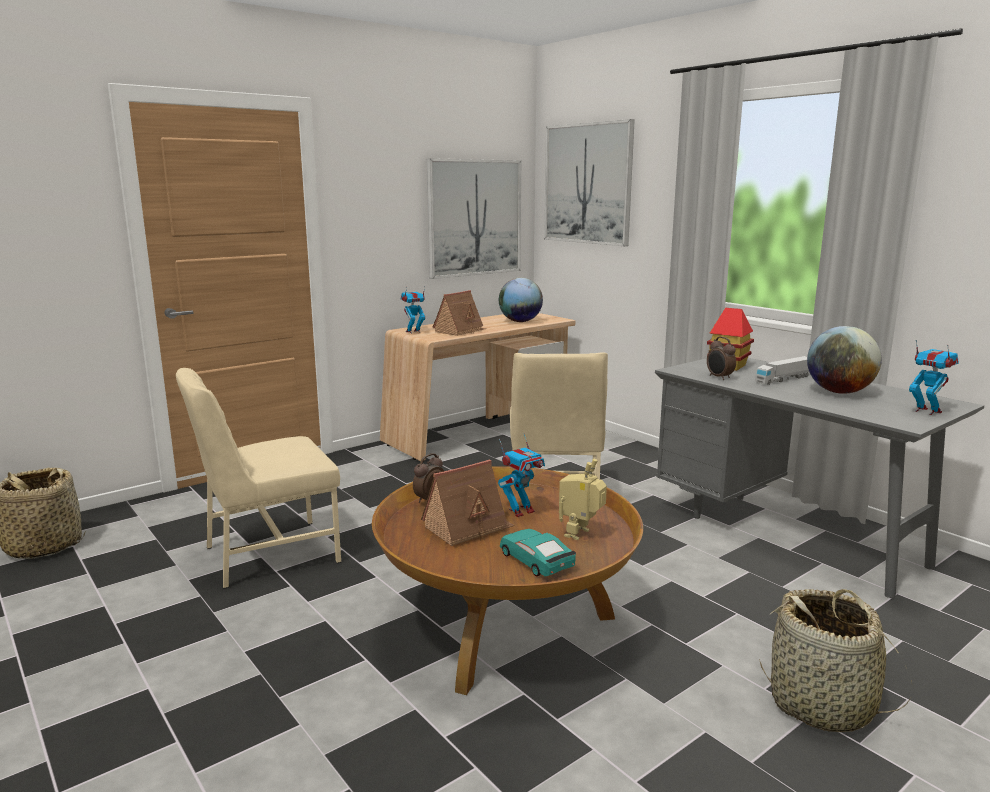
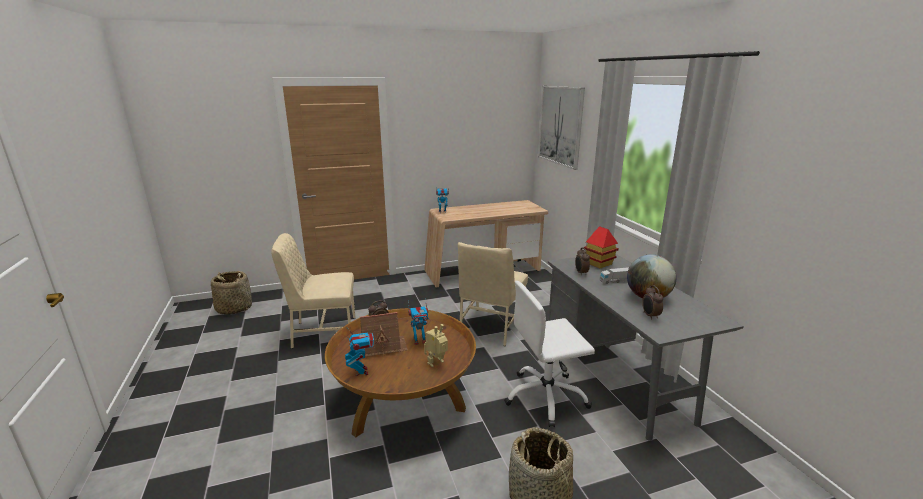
camera: 20 degrees right, 5 degrees up
(459, 330) = (469, 213): toy house -> none
(474, 218) = (492, 143): picture -> none
(520, 321) = (512, 209): globe -> none
(536, 561) = (398, 376): turquoise toy car -> none
(714, 575) = (546, 397): none -> white office chair
(869, 409) = (650, 316): none -> alarm clock
(927, 411) = (690, 324): toy robot -> toy robot (361, 371)

